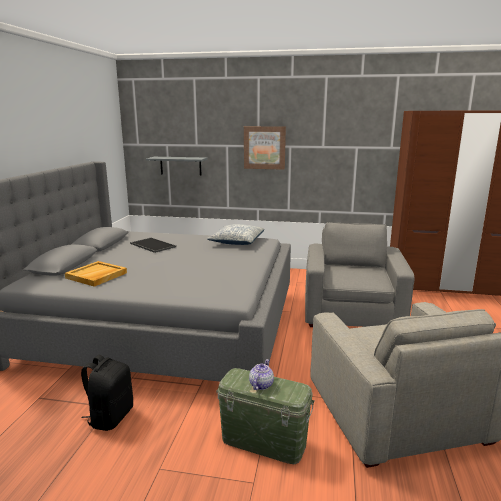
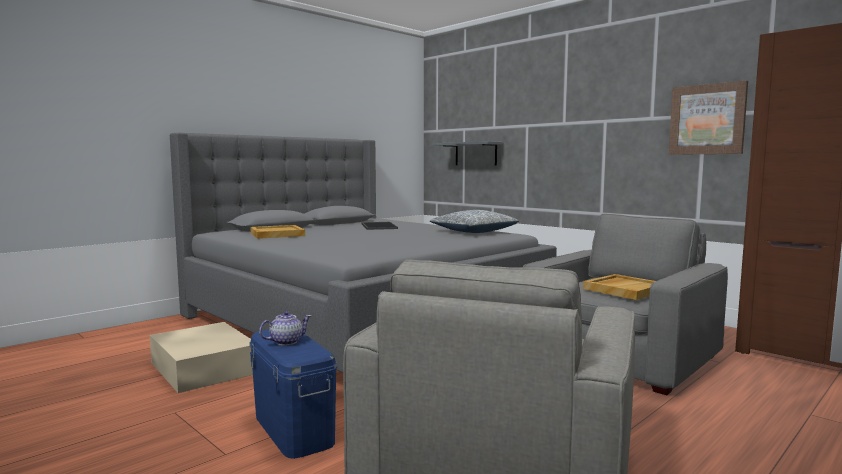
camera: 35 degrees right, 10 degrees down
(110, 417) = (204, 367): black backpack -> beige storage box
(263, 441) = (292, 429): green storage box -> blue storage box
(264, 147) = (571, 125): picture -> picture (707, 119)
(365, 275) = (624, 289): none -> beige tray

